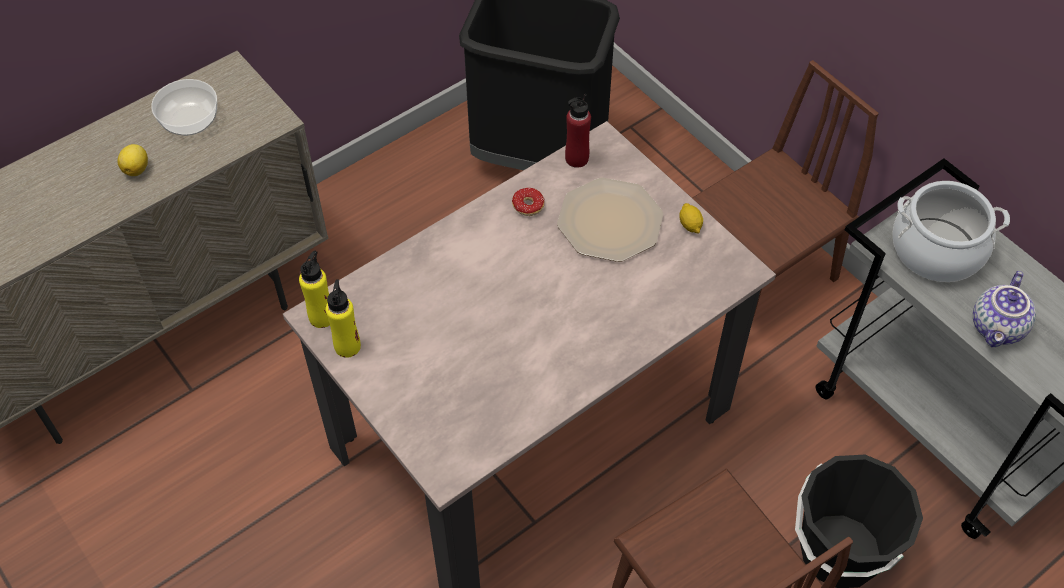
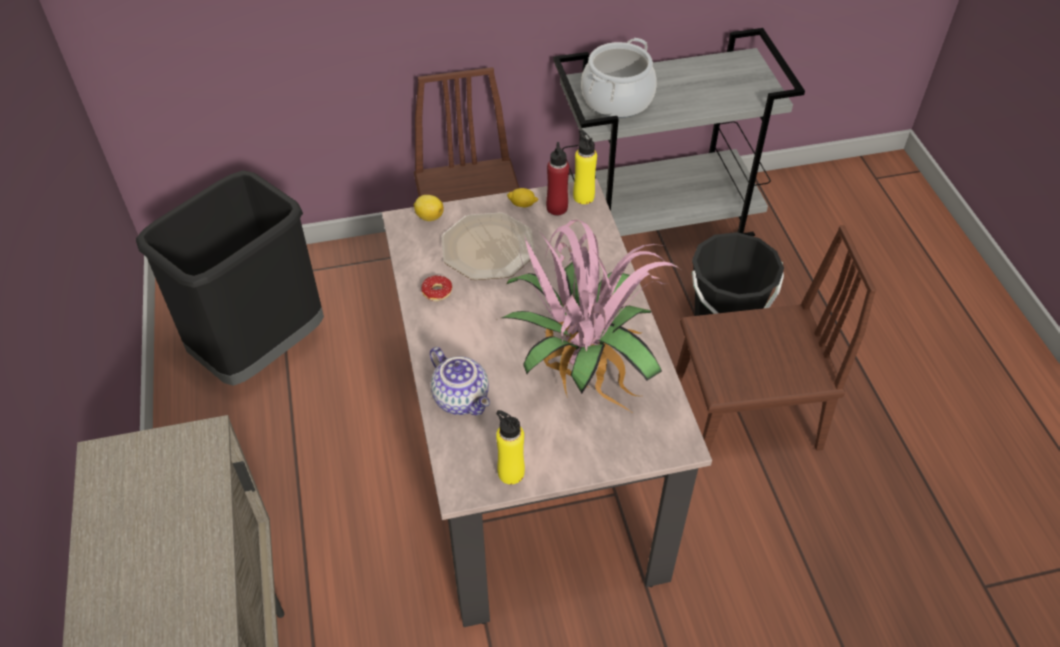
camera: 65 degrees left, 5 degrees down
(137, 169) = (173, 586): lemon -> lemon (429, 216)
(190, 119) = (141, 513): bowl -> none
(322, 317) = (466, 483): yellow bottle -> yellow bottle (583, 197)
(495, 355) = (580, 369): none -> potted plant
(576, 158) = (408, 244): red bottle -> red bottle (557, 208)
(998, 328) = (696, 100): teapot -> teapot (462, 398)

